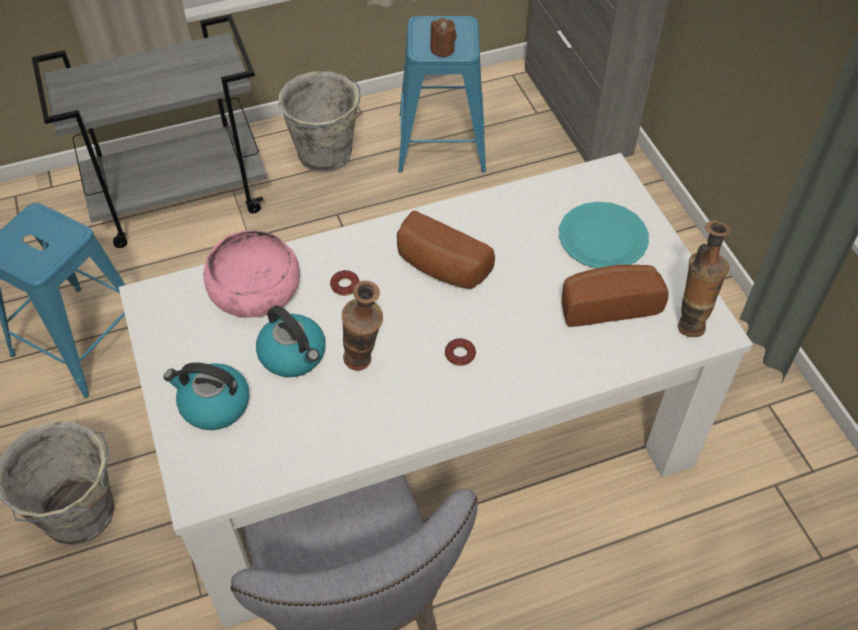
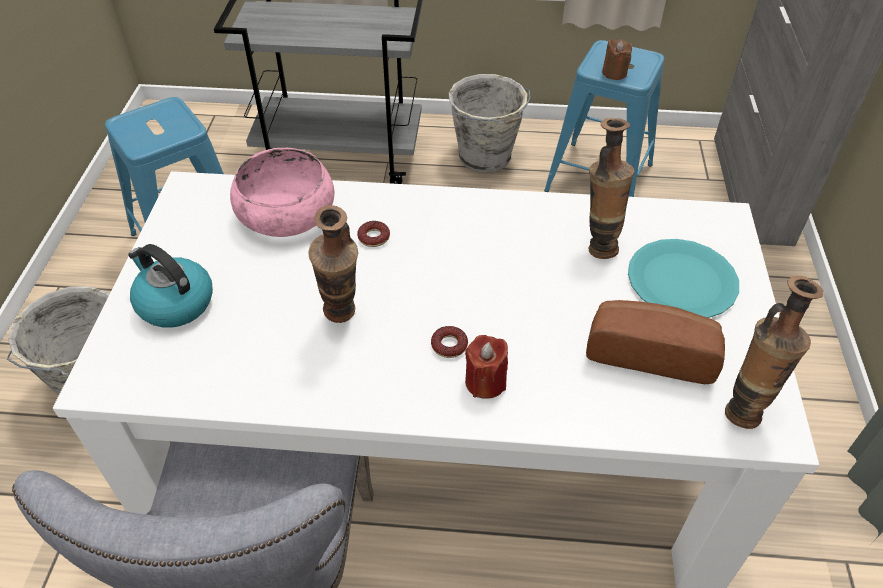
camera: 25 degrees right, 5 degrees down
(294, 355) = (281, 284): kettle -> none
(440, 268) = (481, 252): bread -> none
(503, 373) = (485, 382): none -> red candle
(527, 228) = (598, 244): none -> vase

